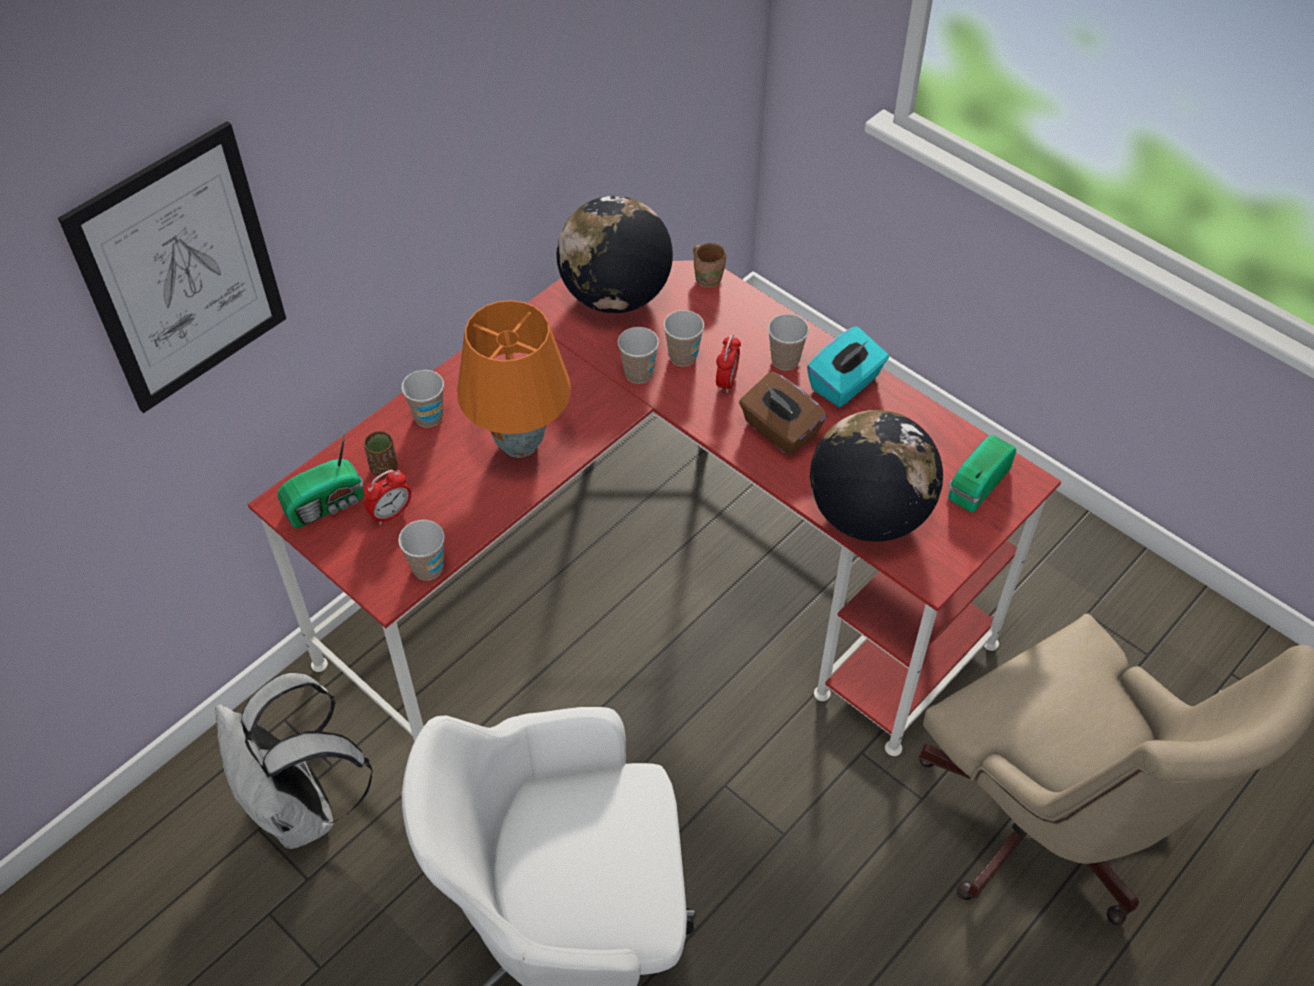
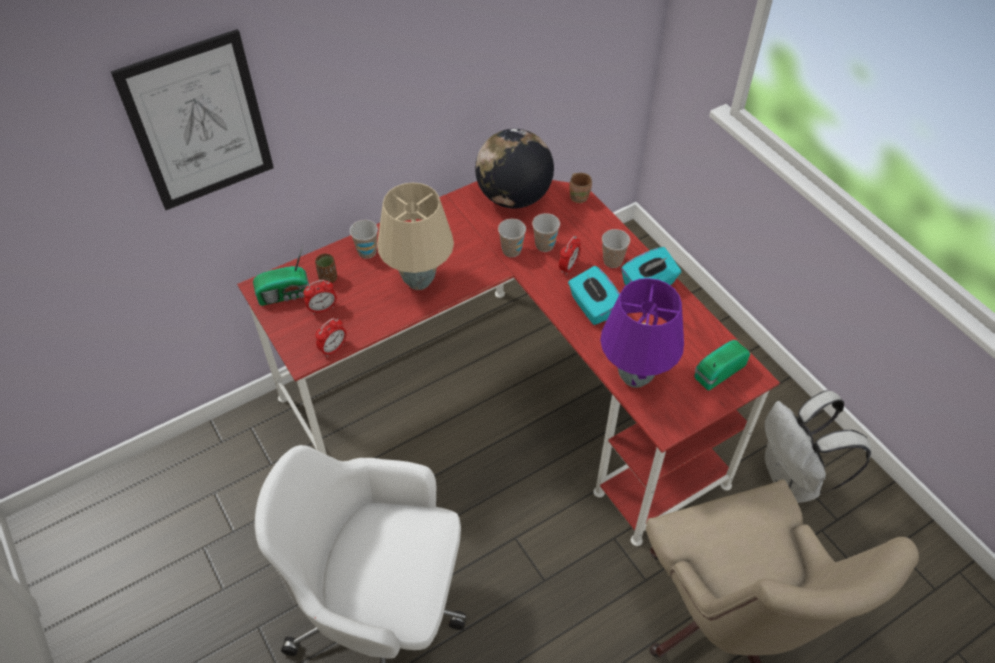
camera: 15 degrees right, 0 degrees up
(302, 809) = (244, 486): white backpack -> white backpack (793, 480)
(428, 568) = (333, 348): cup -> alarm clock
(521, 445) = (419, 281): orange table lamp -> beige table lamp
(779, 430) = (593, 307): brown tissue box -> turquoise tissue box
(868, 514) = (635, 376): globe -> purple table lamp

